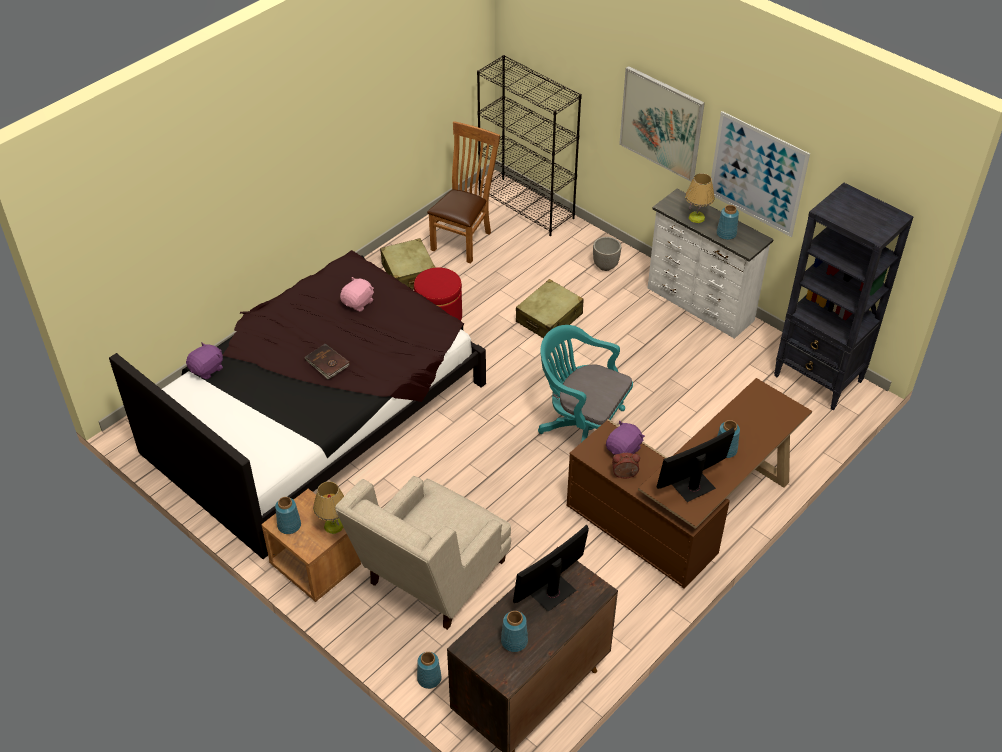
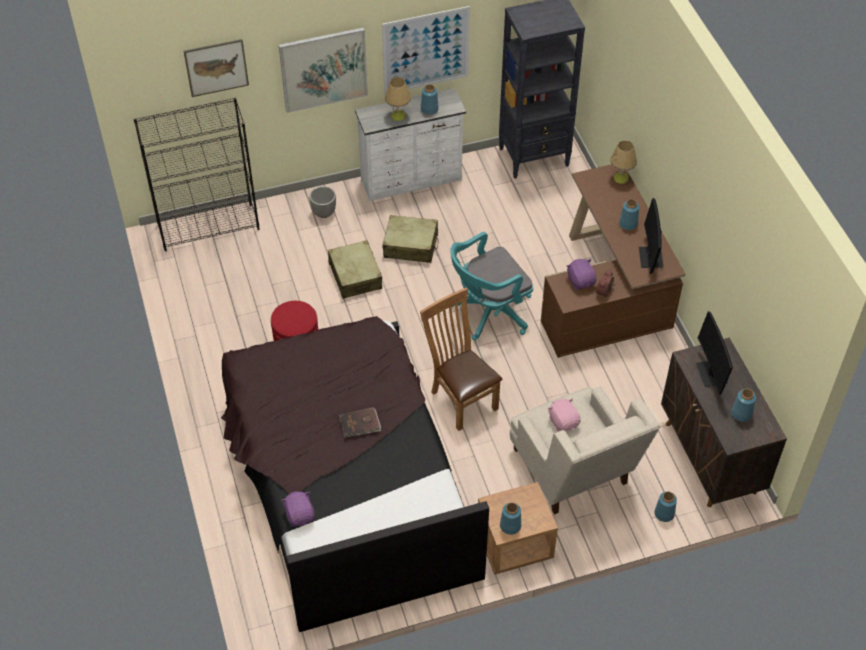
camera: 60 degrees left, 5 degrees up
(333, 525) = (529, 496): table lamp -> table lamp (621, 178)
(358, 303) = (300, 374): pink plush toy -> pink plush toy (563, 421)
(409, 274) = (227, 344): beige suitcase -> beige suitcase (411, 246)
(464, 239) = (214, 287): brown chair -> brown chair (461, 398)
(575, 52) = (216, 67): none -> picture

